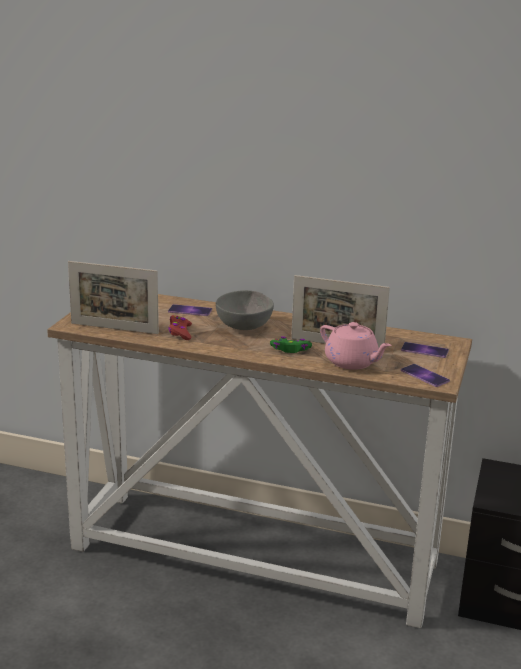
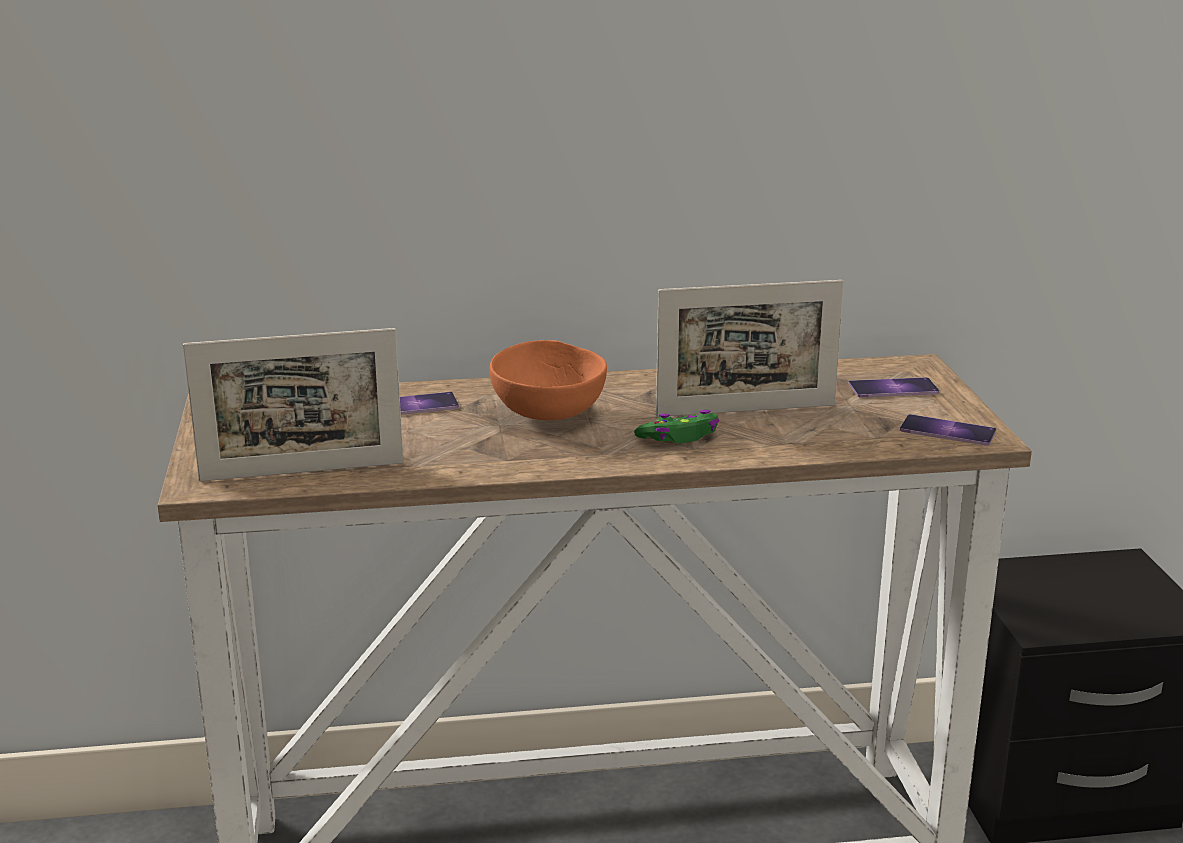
camera: 25 degrees left, 0 degrees up
(180, 332) = (442, 450): red game controller -> none
(245, 326) = (550, 413): grey bowl -> orange bowl
(352, 362) = (808, 435): pink teapot -> none

